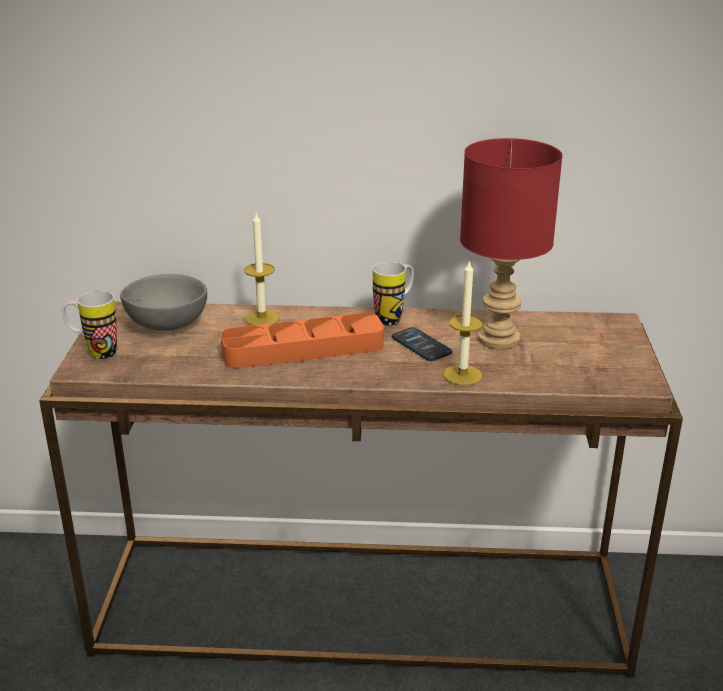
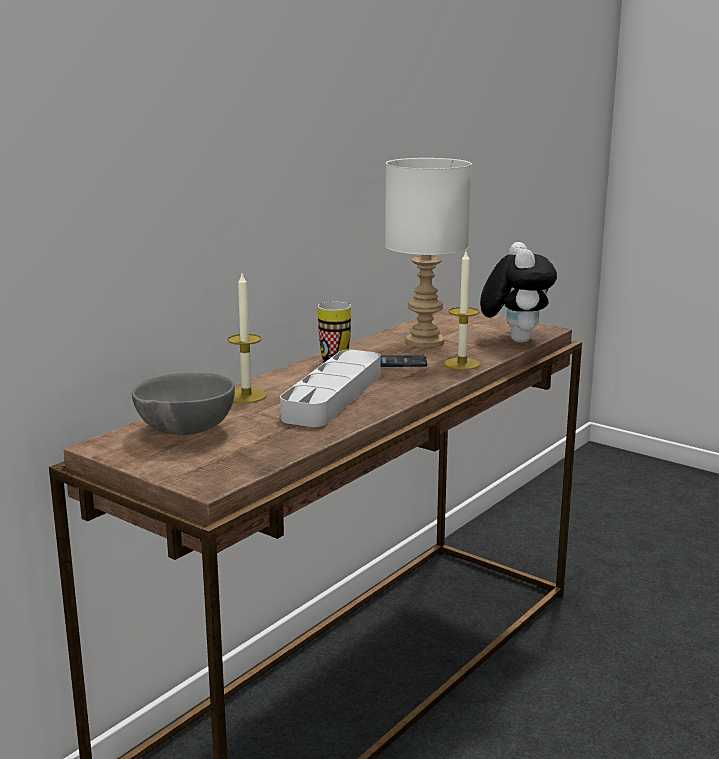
camera: 55 degrees left, 10 degrees down
(94, 352) = (184, 471): mug -> none
(303, 349) = (333, 396): orange tray -> grey tray
(498, 340) = (425, 343): red table lamp -> white table lamp
(578, 377) = (514, 339): none -> plush toy

